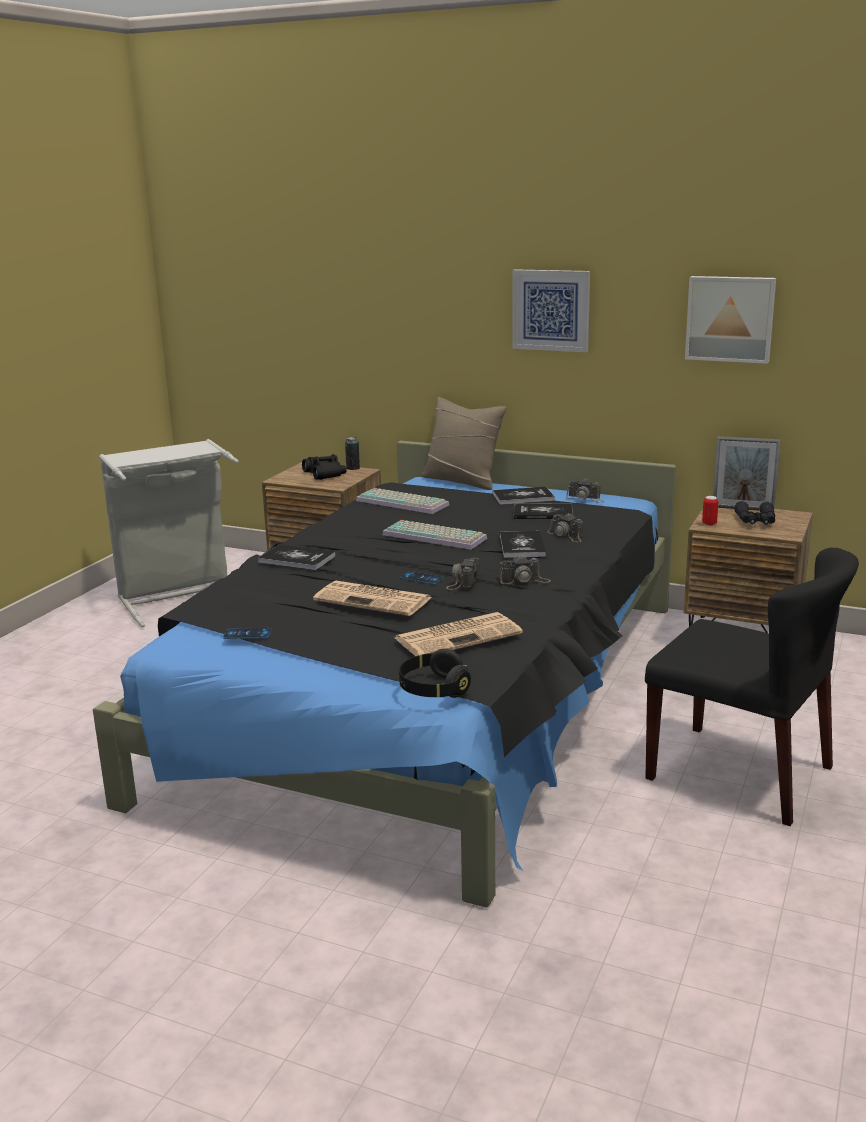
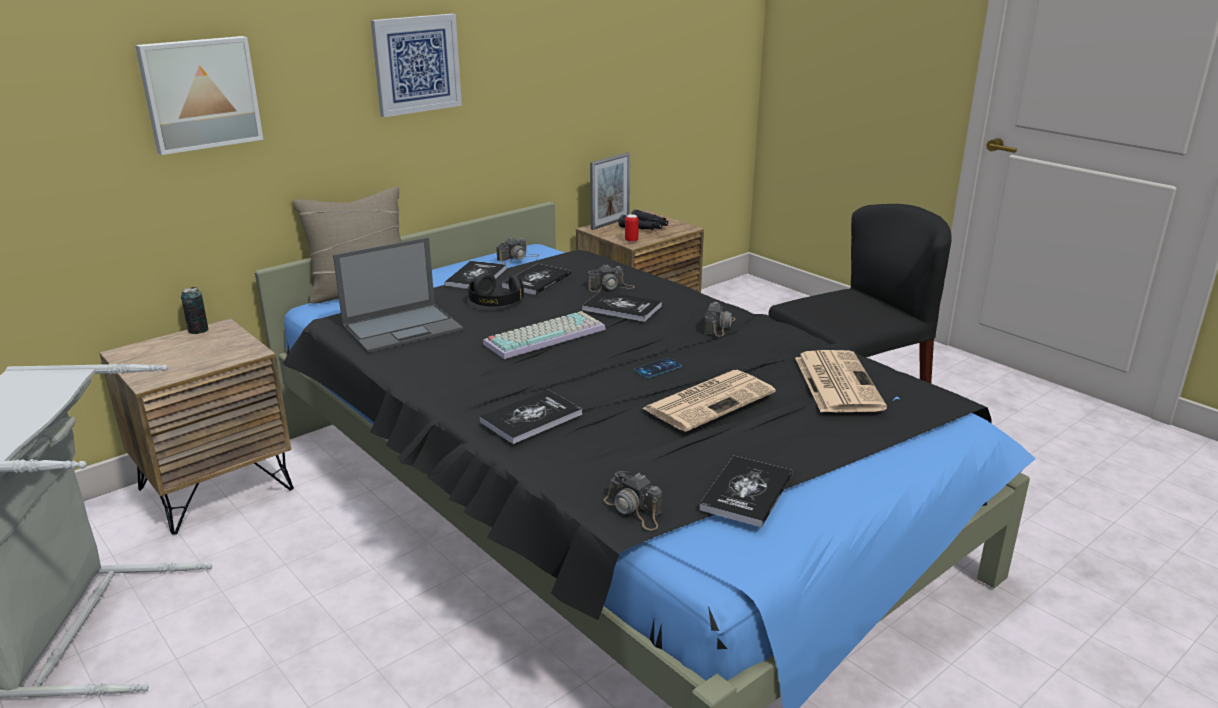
camera: 65 degrees left, 5 degrees up
(247, 634) = (746, 492): phone -> book
(325, 474) = (189, 350): black binoculars -> none
(404, 502) = (403, 328): keyboard -> laptop
(433, 689) = (947, 421): black headphones -> black headphones (496, 303)
(463, 581) = (697, 350): camera -> camera (634, 510)
(730, 318) = (575, 48): picture -> picture (200, 93)

